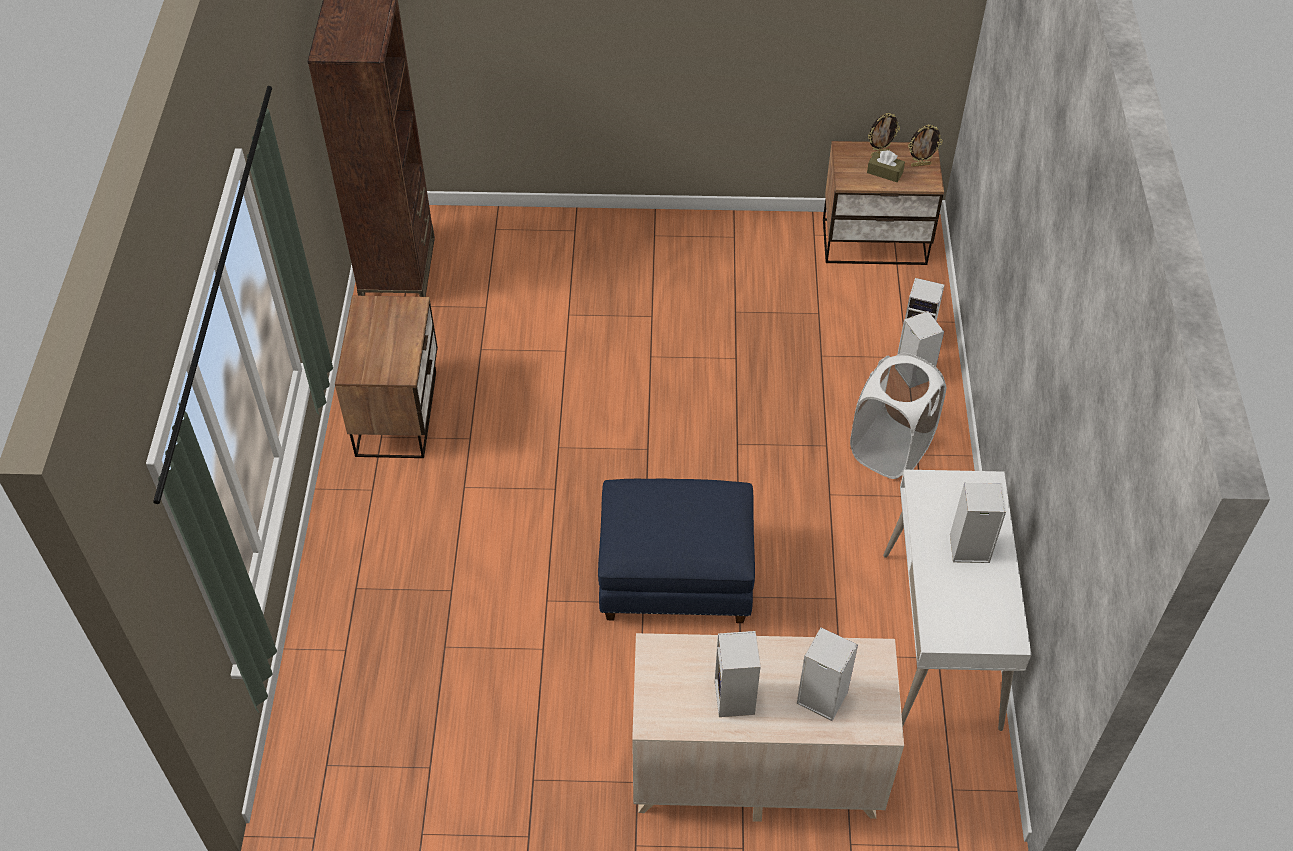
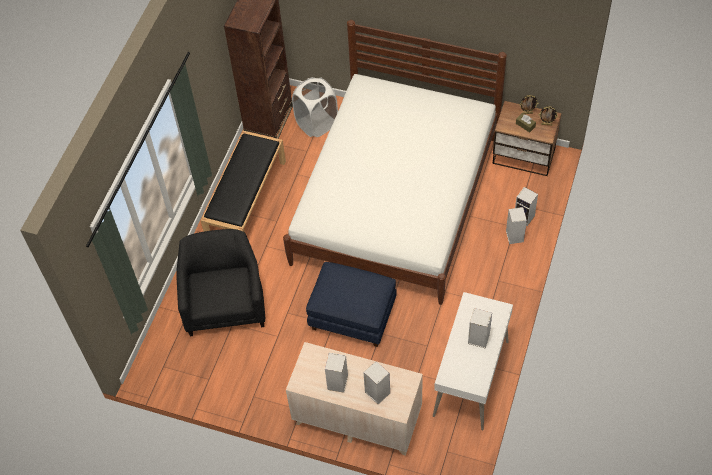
camera: 20 degrees right, 5 degrees up
(399, 412) = (246, 199): nightstand -> black bench
(416, 610) = (225, 303): none -> black armchair
(679, 355) = (395, 199): none -> white bed
(890, 449) = (485, 275): white laundry basket -> white laundry basket (317, 124)

